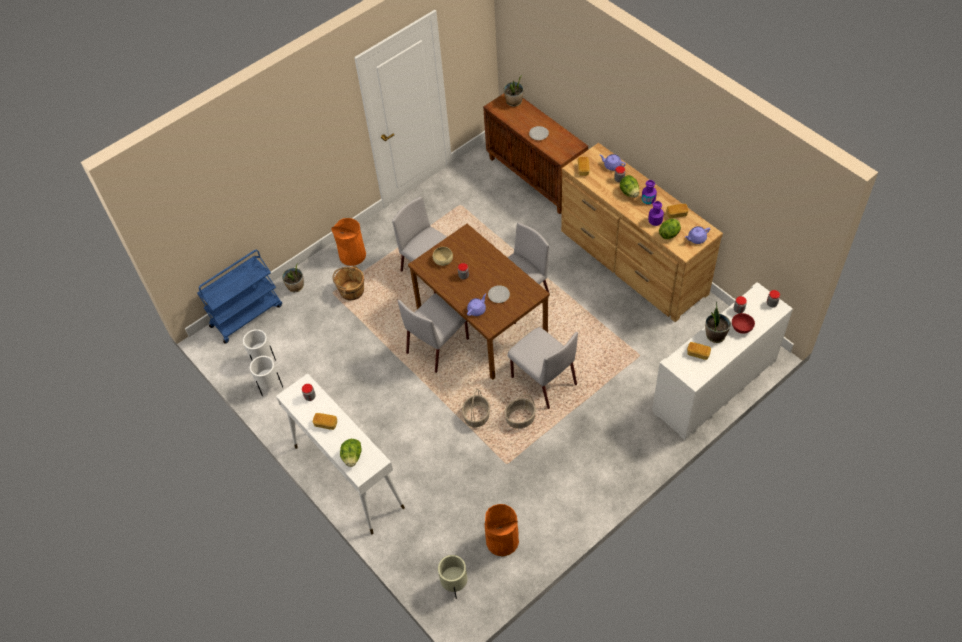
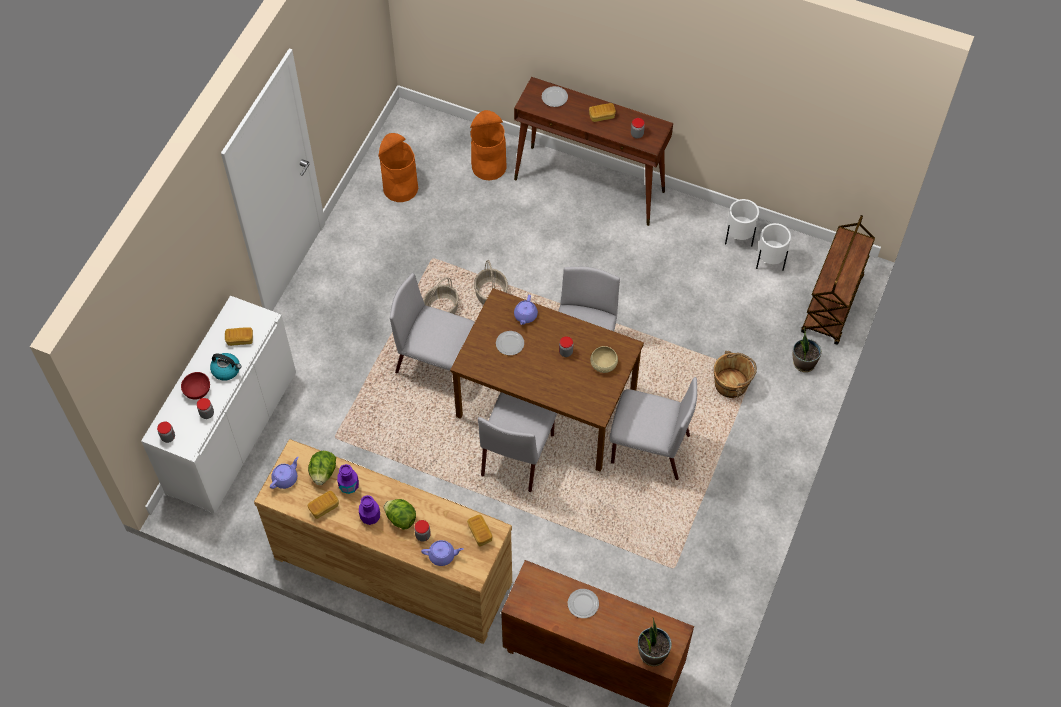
camera: 150 degrees right, 5 degrees up
(246, 315) = (832, 305): blue cart -> brown cart
(348, 476) = (590, 185): white console table -> brown console table
(352, 255) = (766, 433): orange trash can -> orange trash can (489, 166)
(352, 457) = (554, 98): lettuce -> plate
(455, 585) = (426, 136): beige planter -> none
(715, 335) = (227, 370): potted plant -> kettle

